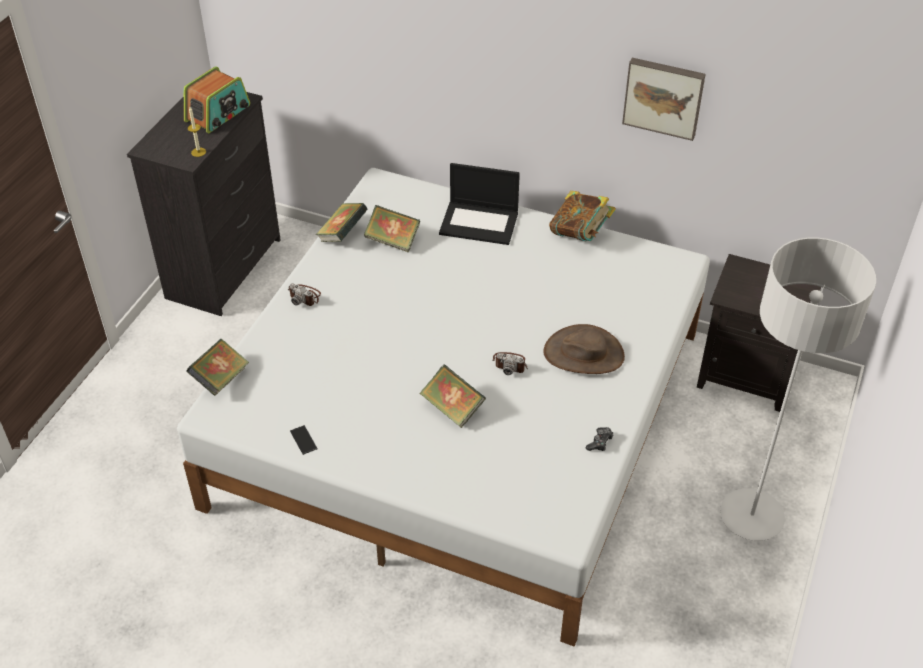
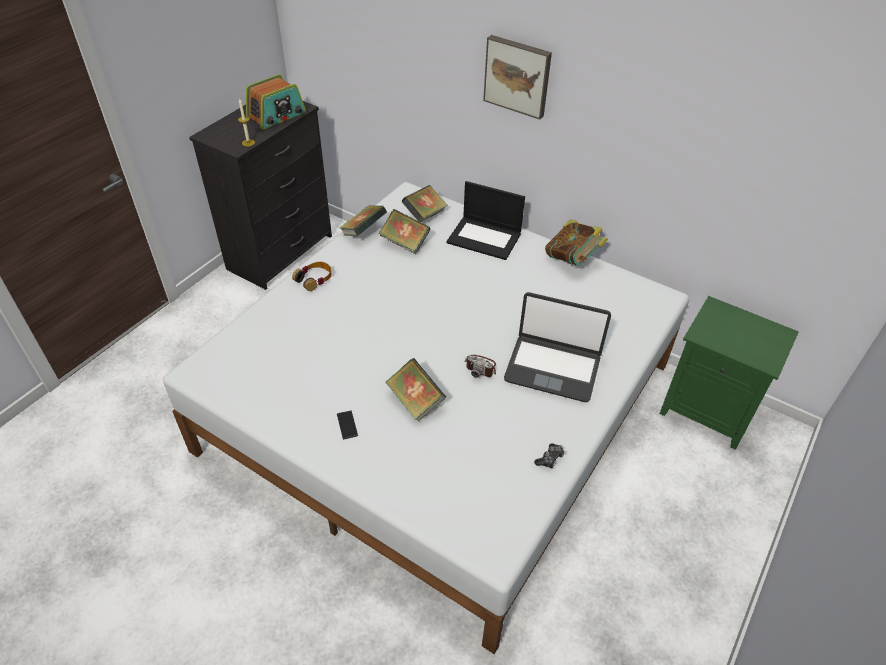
camera: 10 degrees right, 0 degrees up
(220, 379) = (216, 340): book -> book (424, 214)
(303, 440) = (269, 409): phone -> phone (347, 425)
(305, 296) = (314, 279): camera -> headphones
(584, 353) = (552, 368): brown hat -> laptop
(664, 97) = (667, 134): picture -> picture (518, 76)
(747, 375) = (709, 410): black nightstand -> green nightstand
(751, 516) = (693, 549): grey floor lamp -> none

